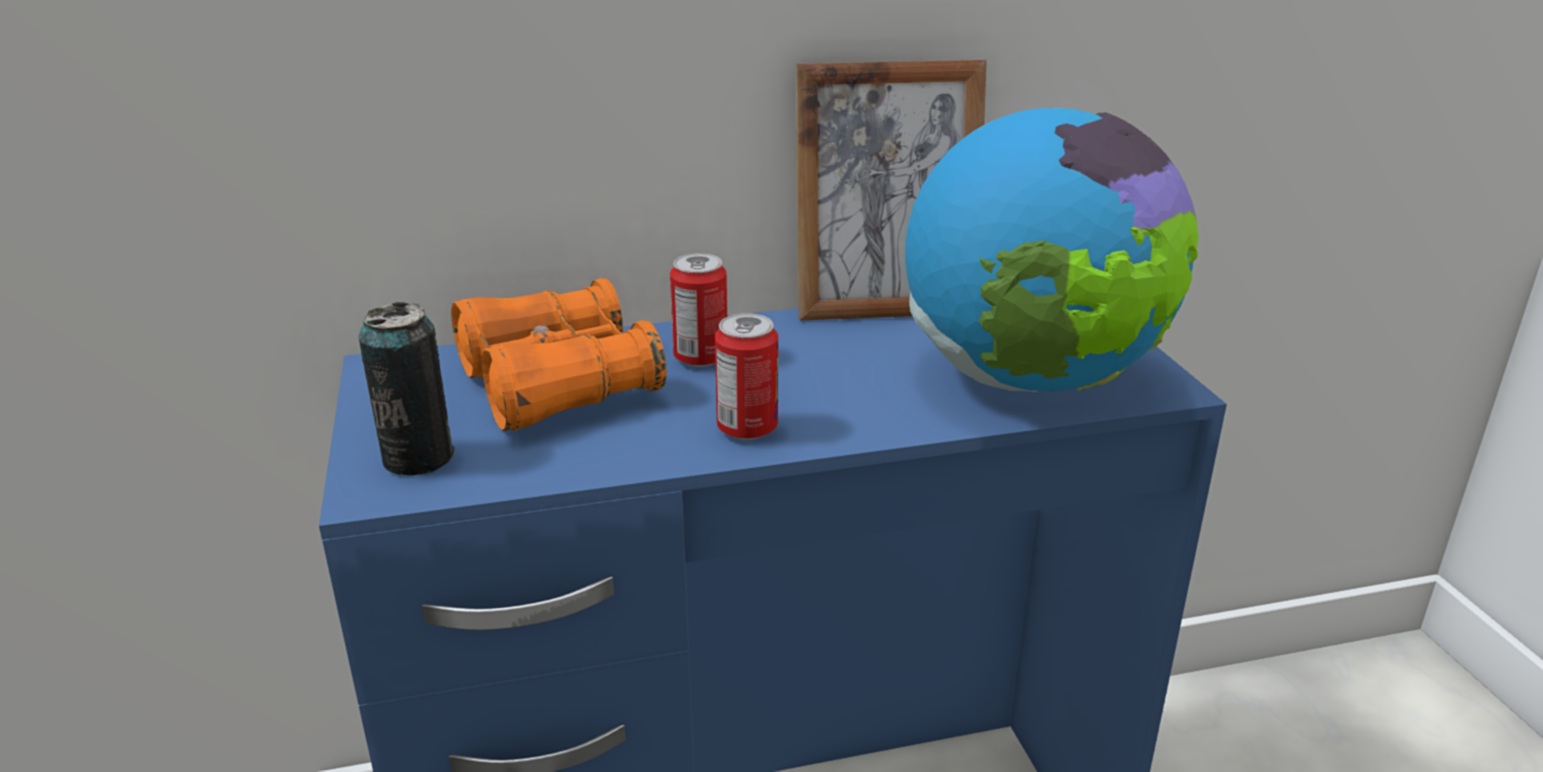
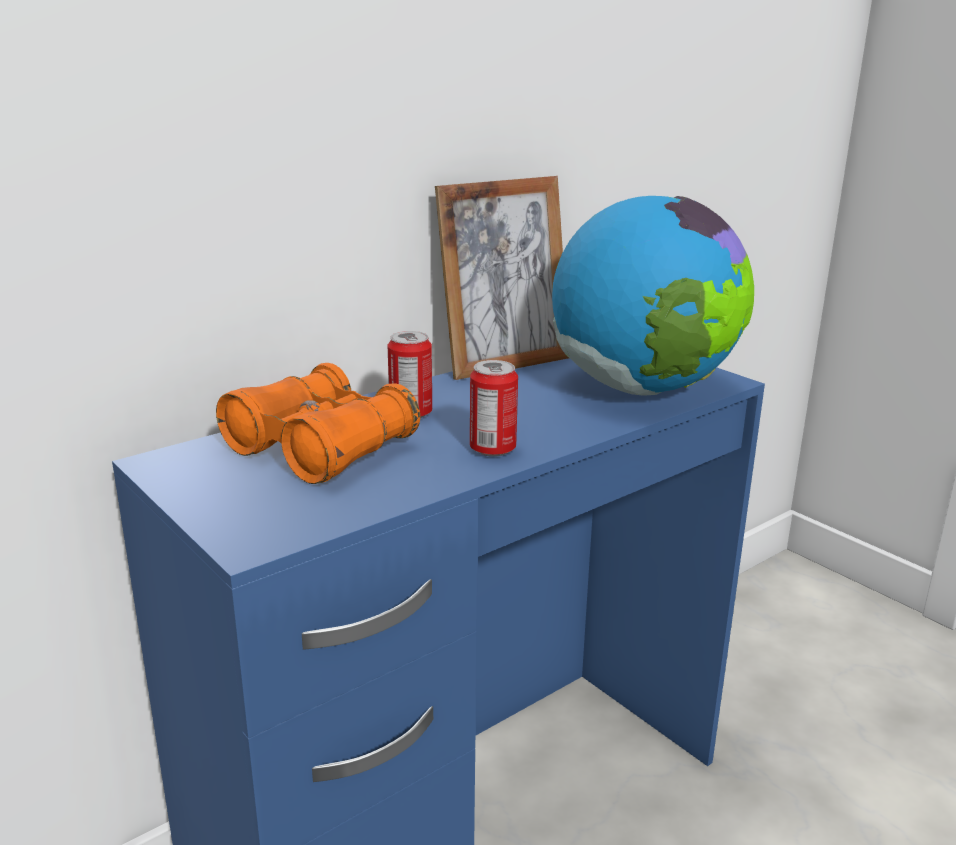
camera: 25 degrees left, 5 degrees down
(418, 458) = (263, 515): can -> none

